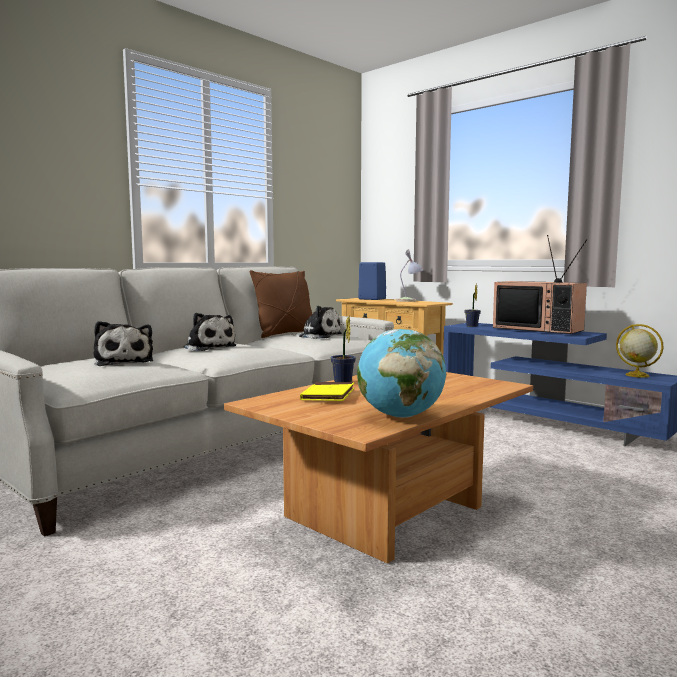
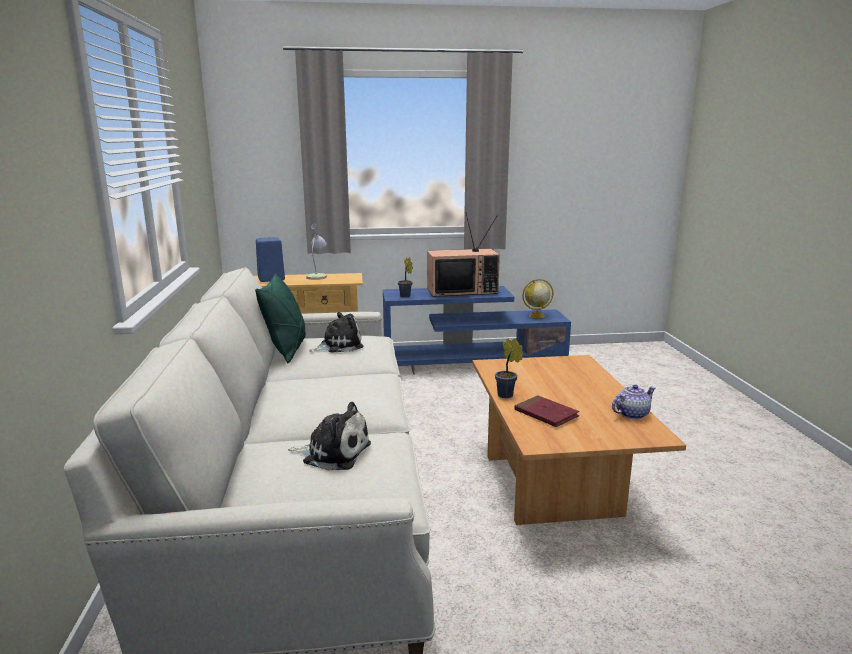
camera: 50 degrees left, 10 degrees up
(208, 348) = (316, 398): plush toy -> none
(285, 334) = (287, 350): brown pillow -> green pillow
(328, 395) = (546, 414): yellow book -> red book
(400, 416) = (631, 414): globe -> teapot

